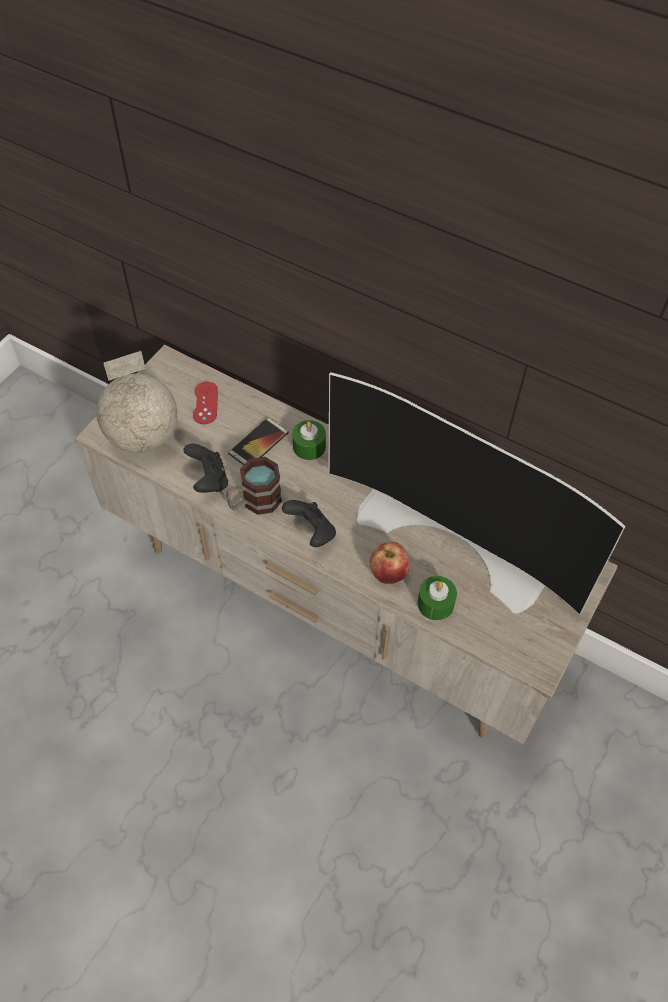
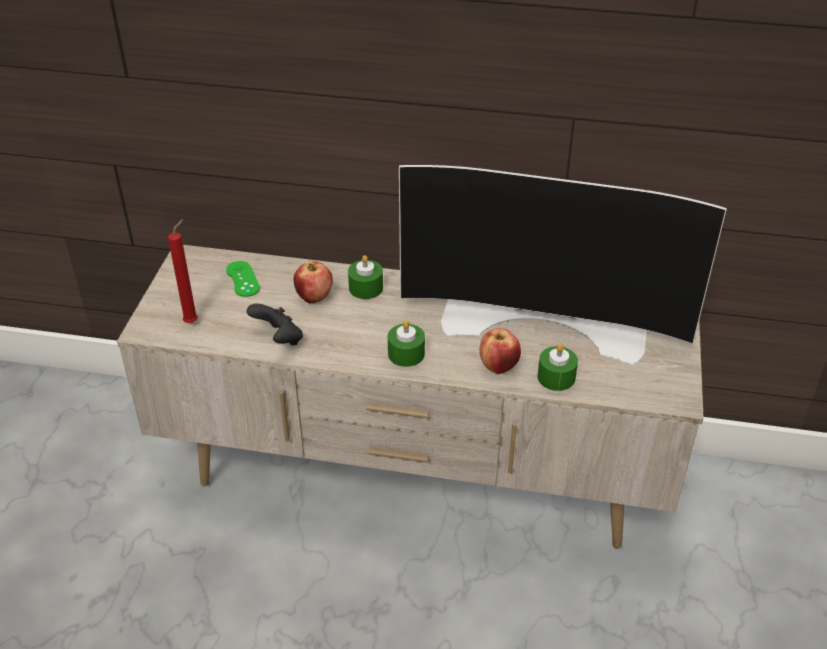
camera: 20 degrees left, 15 degrees down
(144, 437) = (193, 321): globe -> red candle
(205, 403) = (242, 279): red game controller -> green game controller
(254, 502) = (335, 345): mug -> none
(258, 443) = (314, 297): phone -> apple
(311, 532) = (406, 354): black game controller -> green candle

